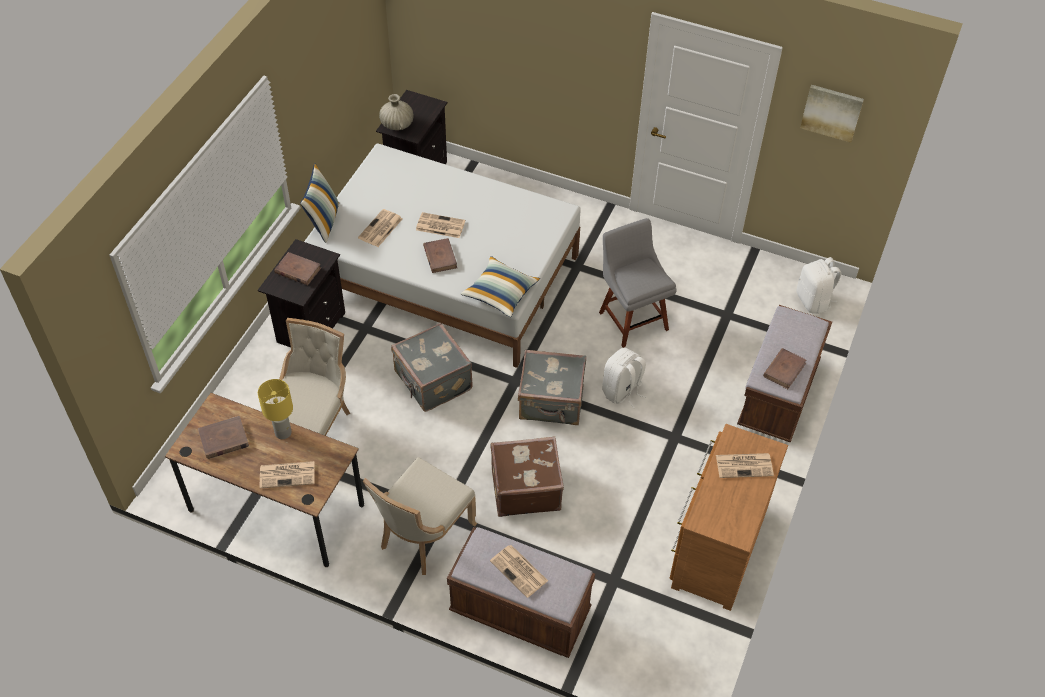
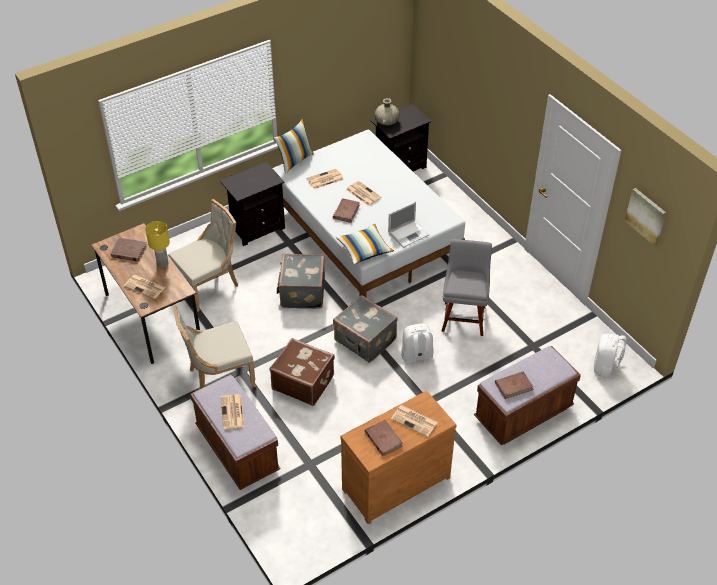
camera: 35 degrees right, 5 degrees down
(297, 270) = (251, 180): brown book -> brown book (383, 439)
(533, 249) = (409, 233): none -> laptop

